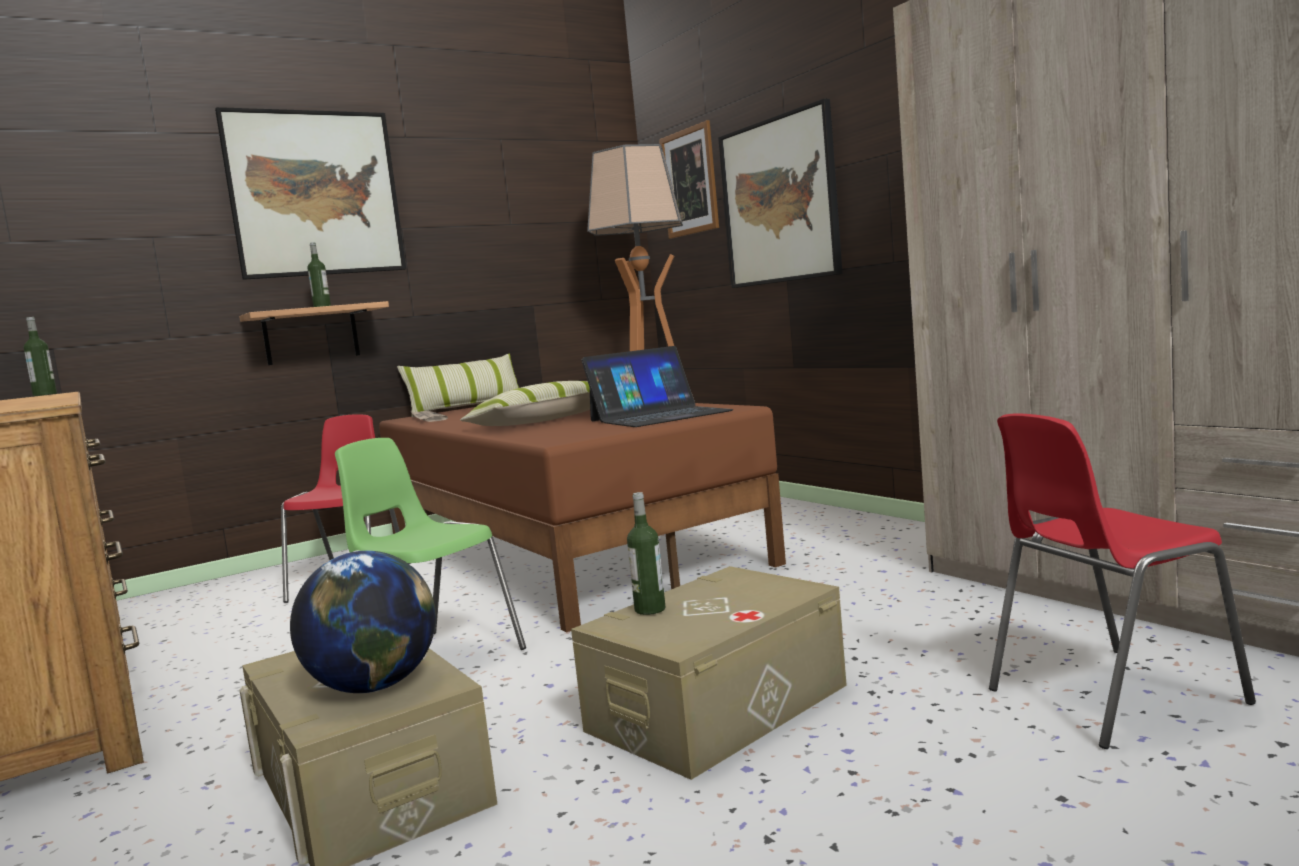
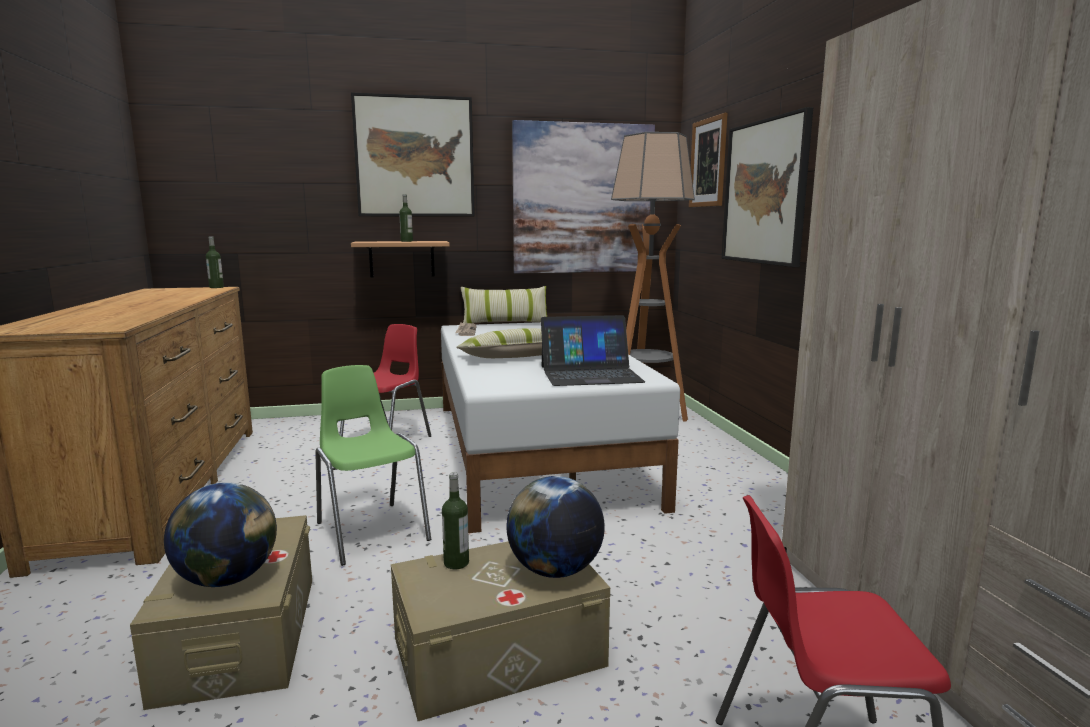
camera: 20 degrees right, 5 degrees up
(539, 239) = (583, 199): none -> picture
(564, 550) = (535, 449): brown bed -> white bed
(766, 589) = (555, 570): none -> globe

